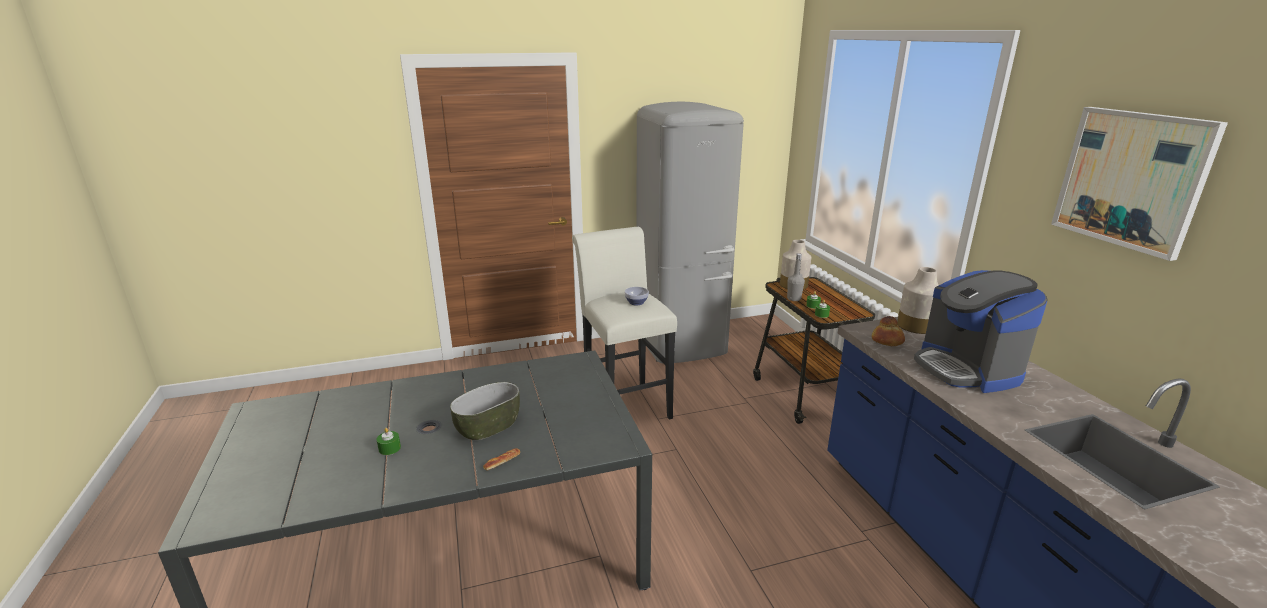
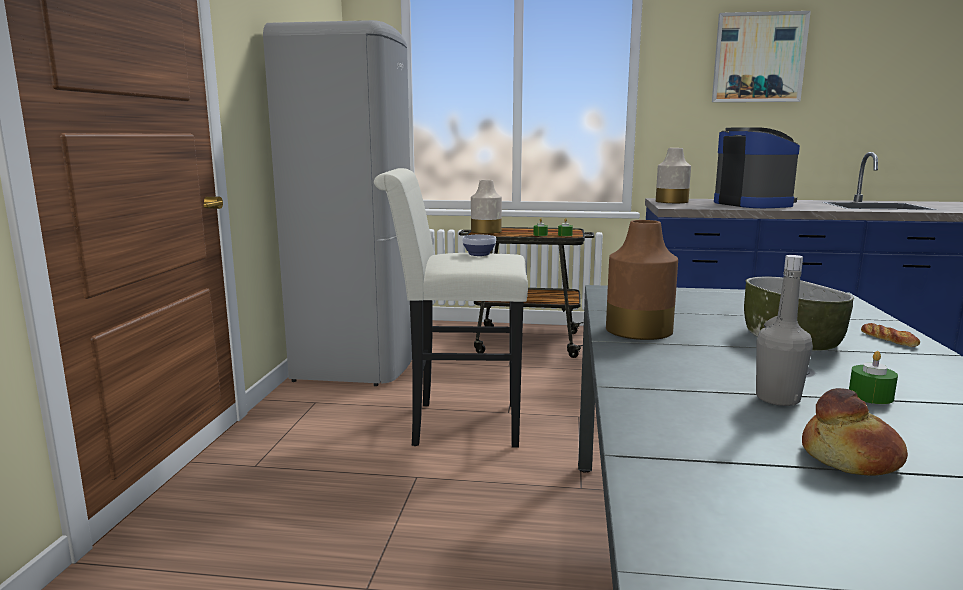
camera: 65 degrees left, 10 degrees down
(488, 379) = (638, 329): none -> brown vase
(794, 299) = (519, 235): grey bottle -> grey bottle (777, 398)
(887, 341) = (697, 206): bread -> bread (849, 460)
(967, 368) = (753, 204): coffee machine -> coffee machine turned 120 degrees counterclockwise

